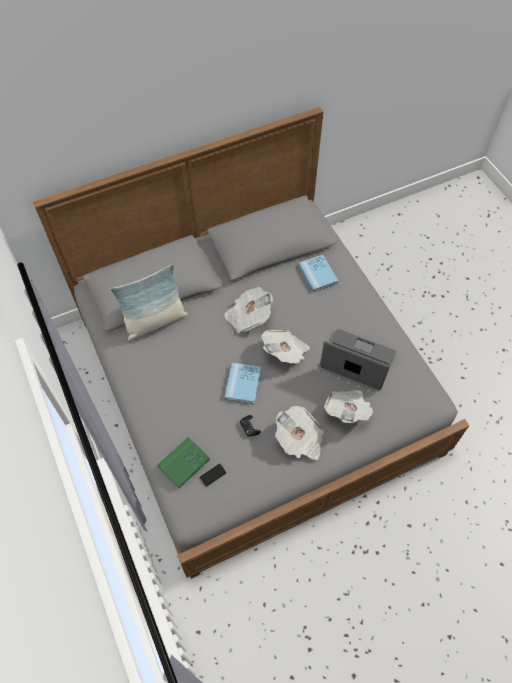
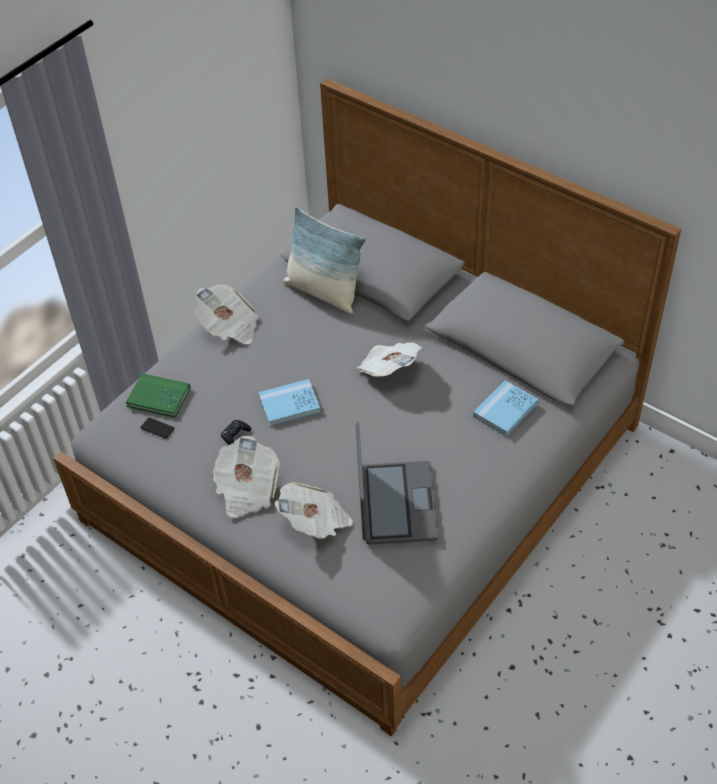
camera: 65 degrees right, 10 degrees down
(285, 352) = (361, 426): newspaper -> newspaper (229, 327)

